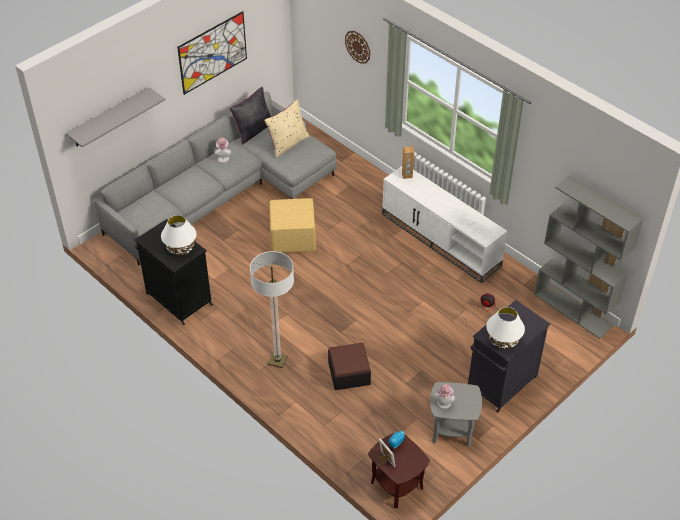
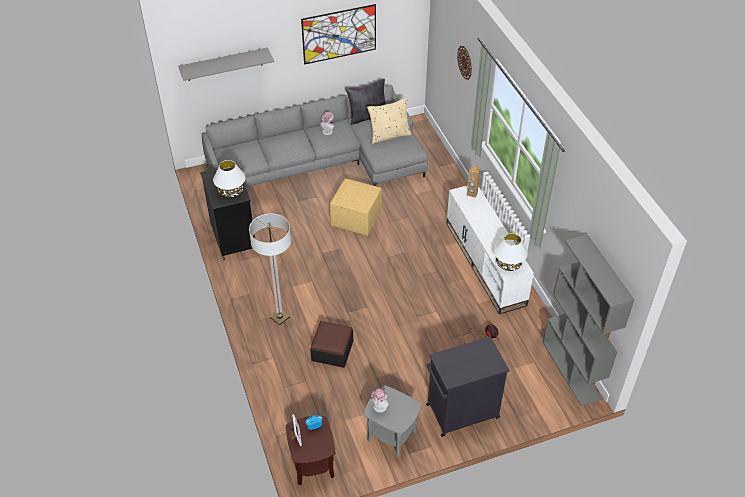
camera: 25 degrees right, 0 degrees up
(503, 340) = (454, 369): white table lamp -> white table lamp (508, 263)

